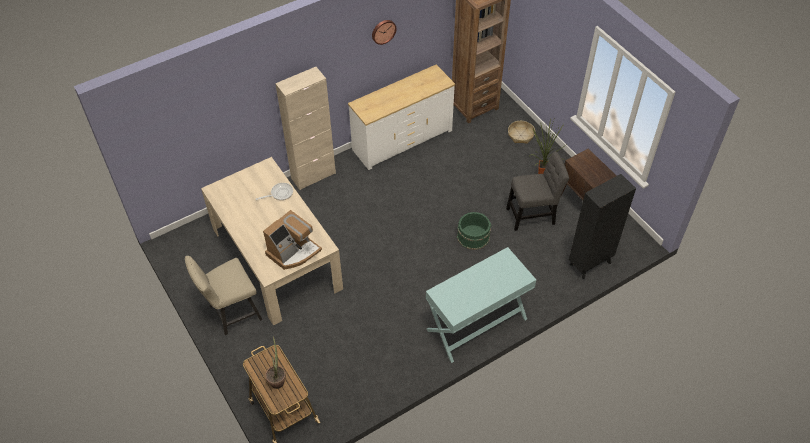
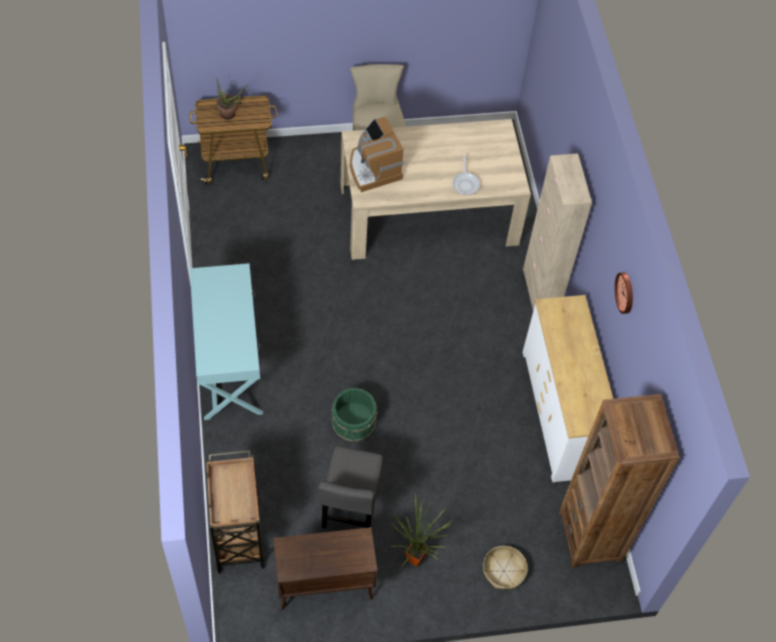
camera: 110 degrees right, 5 degrees up
(589, 263) = (238, 534): black bookcase -> brown cart

